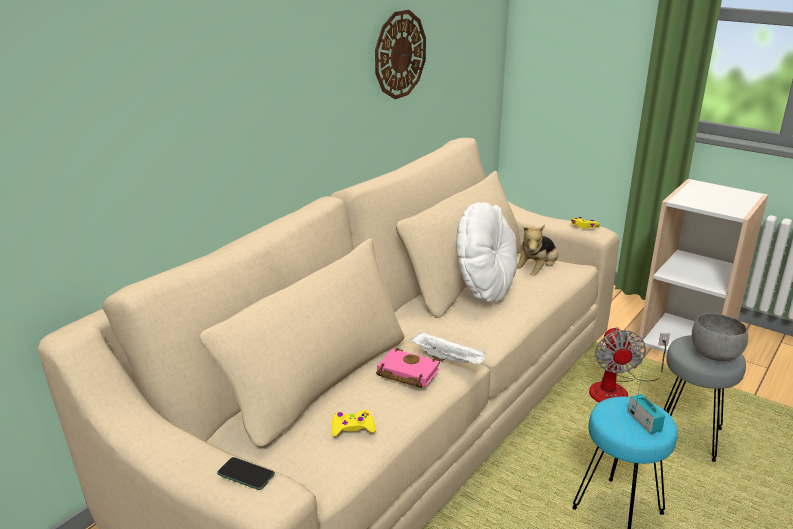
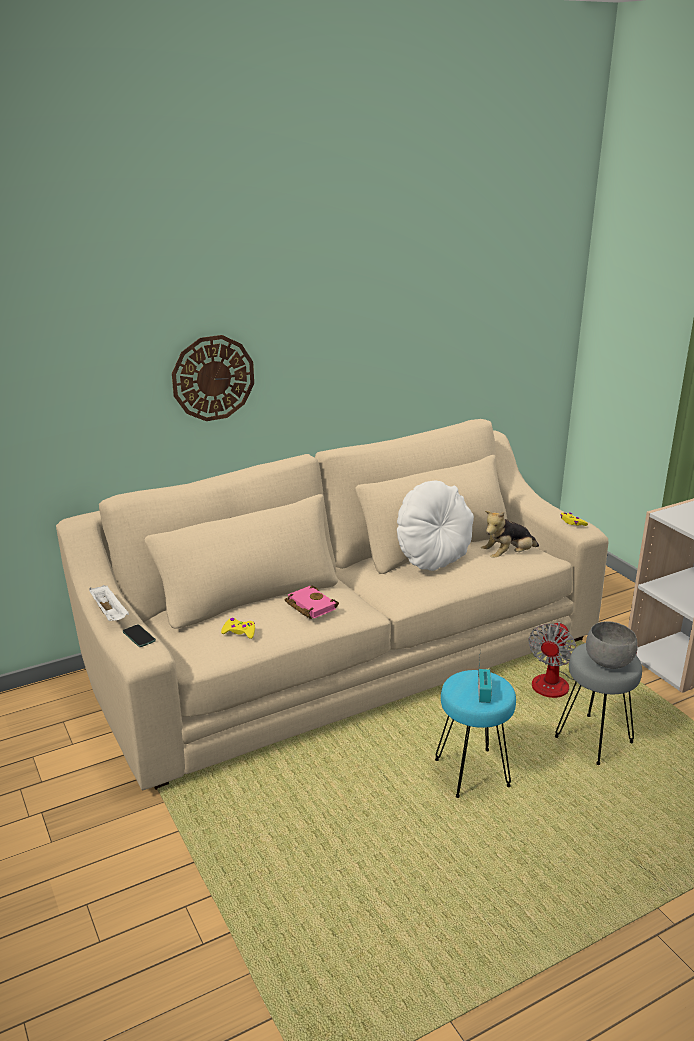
camera: 25 degrees right, 0 degrees up
(399, 54) = (424, 337): wall clock -> wall clock (213, 378)
(449, 360) = (354, 606): white tray -> white tray (110, 613)

